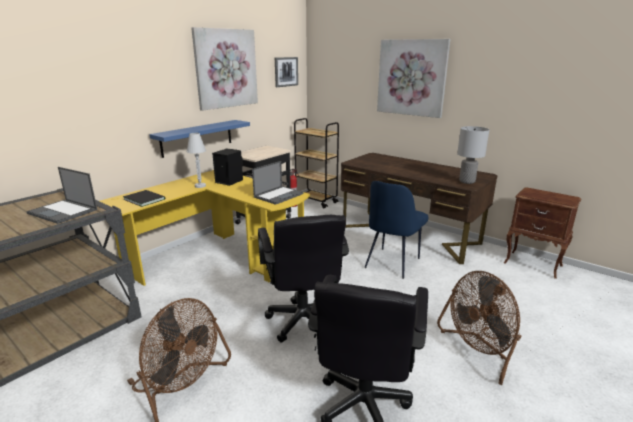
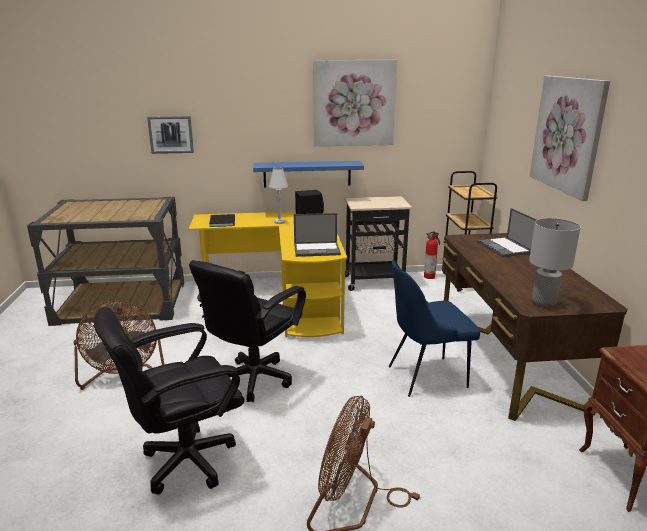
camera: 45 degrees right, 0 degrees up
(63, 211) = (133, 213): laptop -> laptop (505, 247)
(286, 71) = (447, 110): picture -> picture (171, 134)

